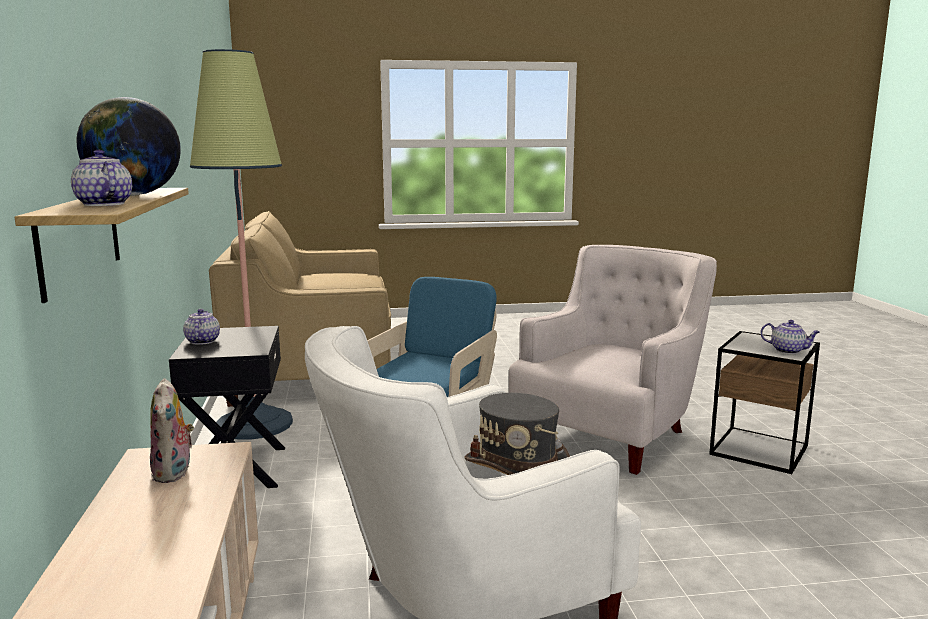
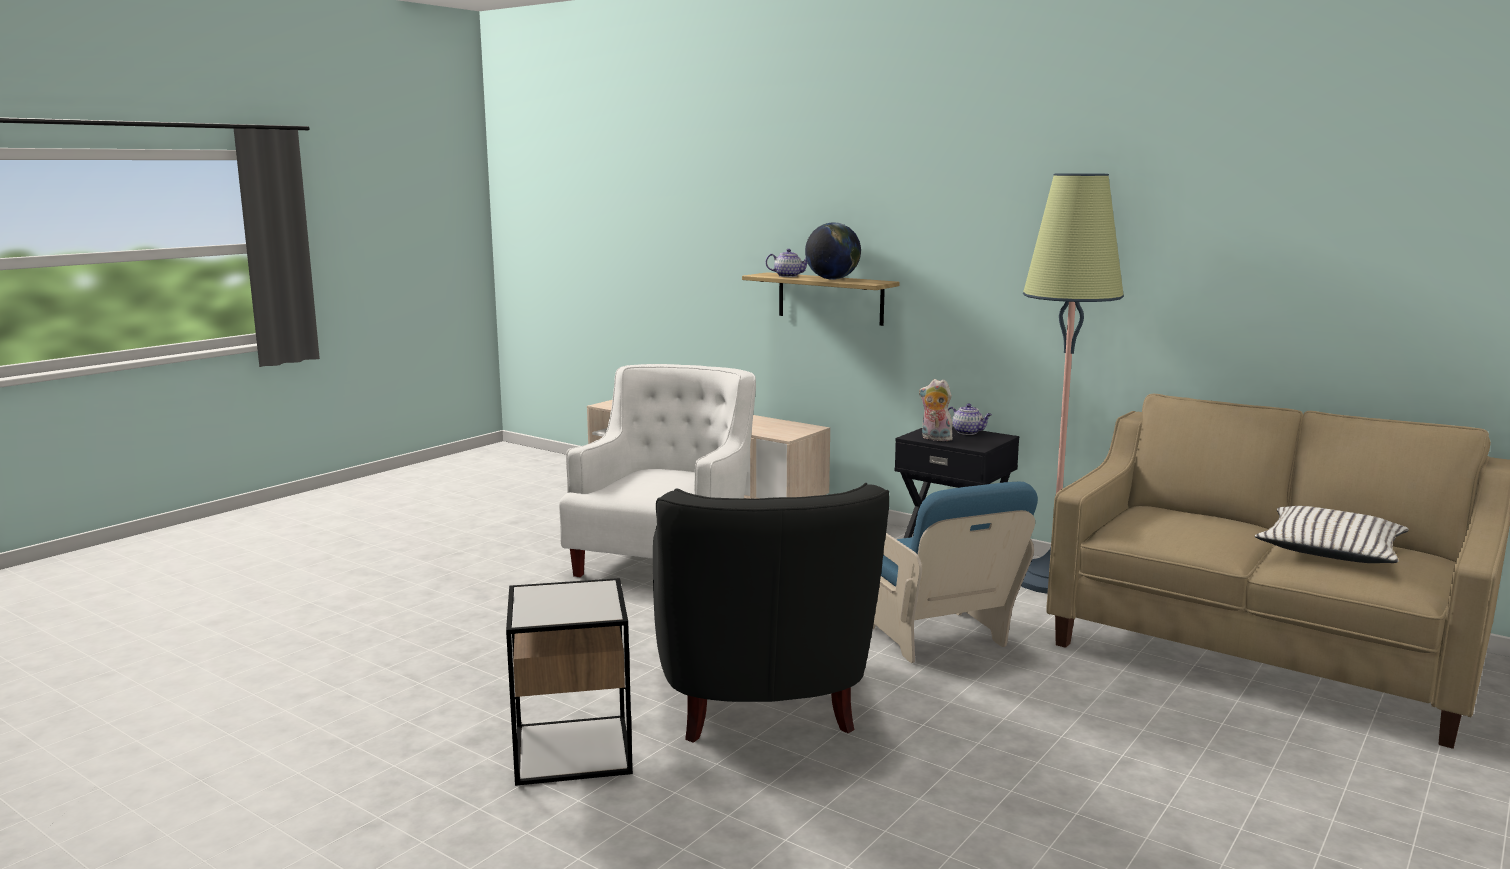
camera: 135 degrees right, 0 degrees up
(174, 473) = (778, 428): plush toy -> plush toy (935, 439)
(334, 280) = (1330, 550): none -> white pillow
(518, 467) = (651, 487): grey hat -> none
(611, 431) = (762, 705): white armchair -> black armchair
(788, 351) = (537, 598): teapot -> none

